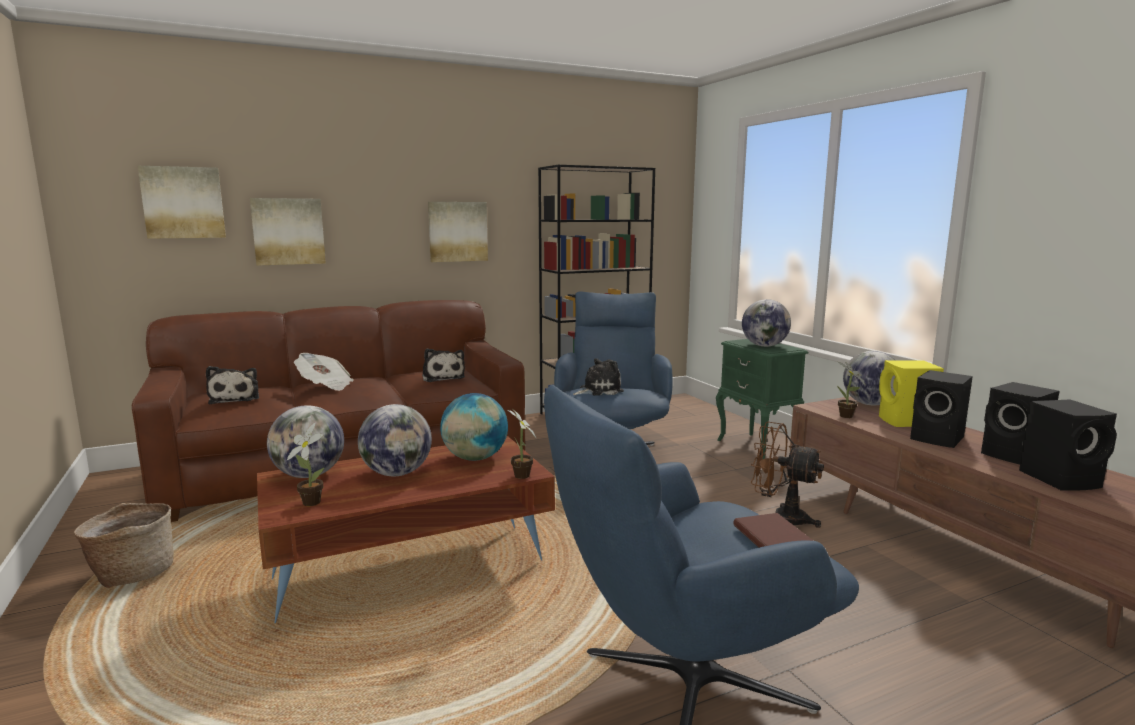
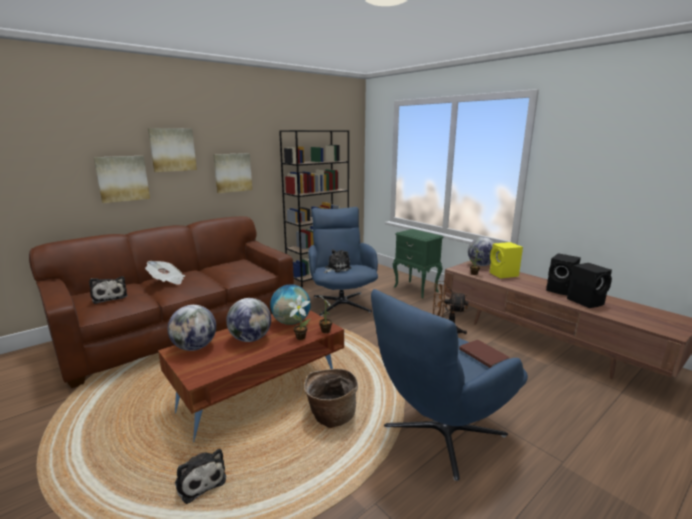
camera: 15 degrees left, 5 degrees up
(132, 574) = (73, 426): basket -> basket (330, 416)
(183, 202) = (44, 162): picture -> picture (172, 149)
(310, 501) = (209, 366): potted plant -> potted plant (299, 337)
(443, 377) = (240, 268): plush toy -> plush toy (200, 480)
(764, 346) = (420, 234): globe -> none
(939, 439) = (523, 283): black speaker -> none

